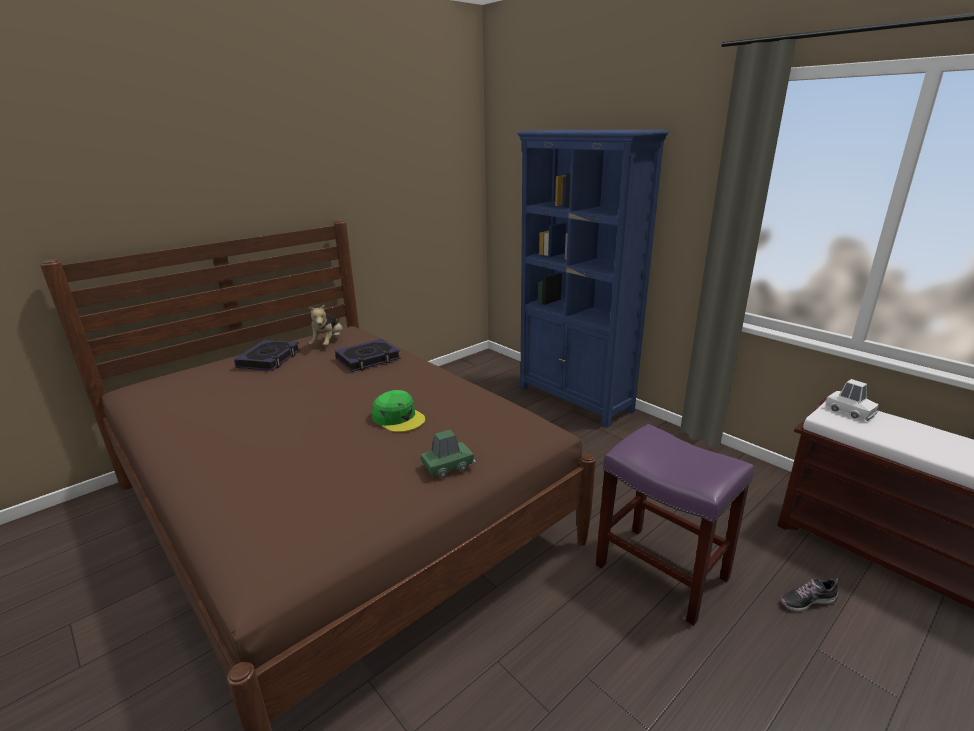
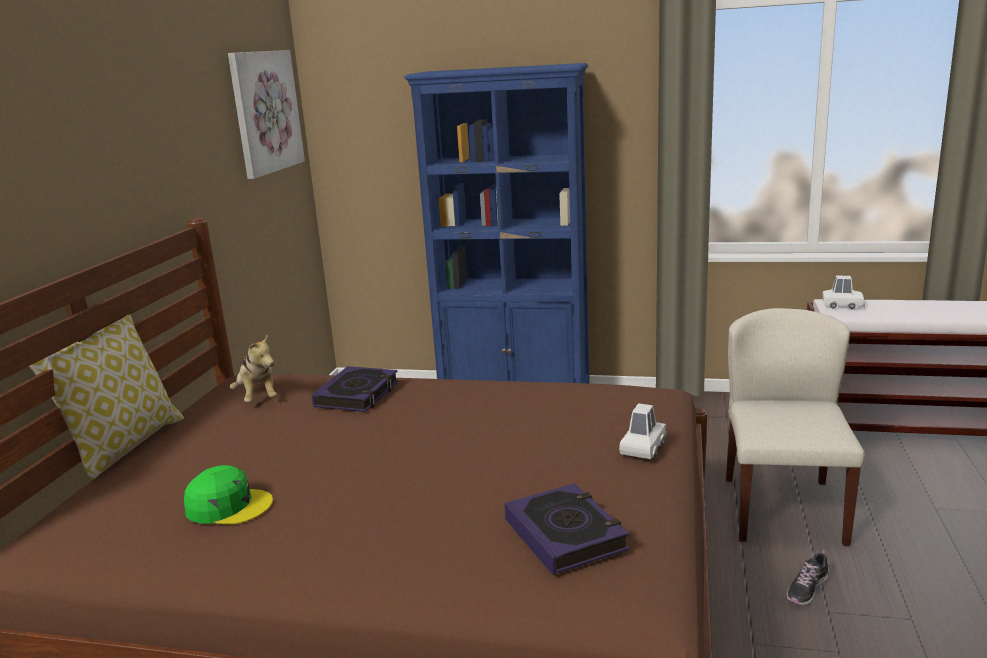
camera: 35 degrees left, 5 degrees down
(241, 349) = (123, 445): none -> pillow
(269, 359) = (211, 437): book -> book (565, 535)
(398, 418) = (516, 431): green cap -> green cap (229, 506)
(438, 152) = (265, 112): none -> picture
(448, 465) = (643, 447): green toy car -> white toy car
(663, 572) = (782, 509): purple stool -> beige chair
(807, 601) = (893, 480): shoe -> shoe (807, 589)

